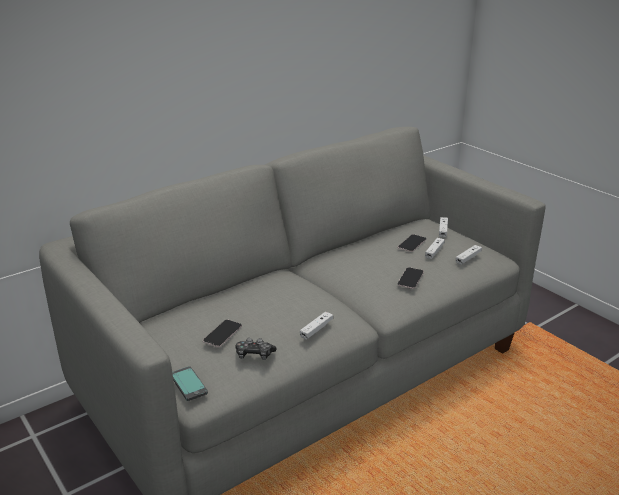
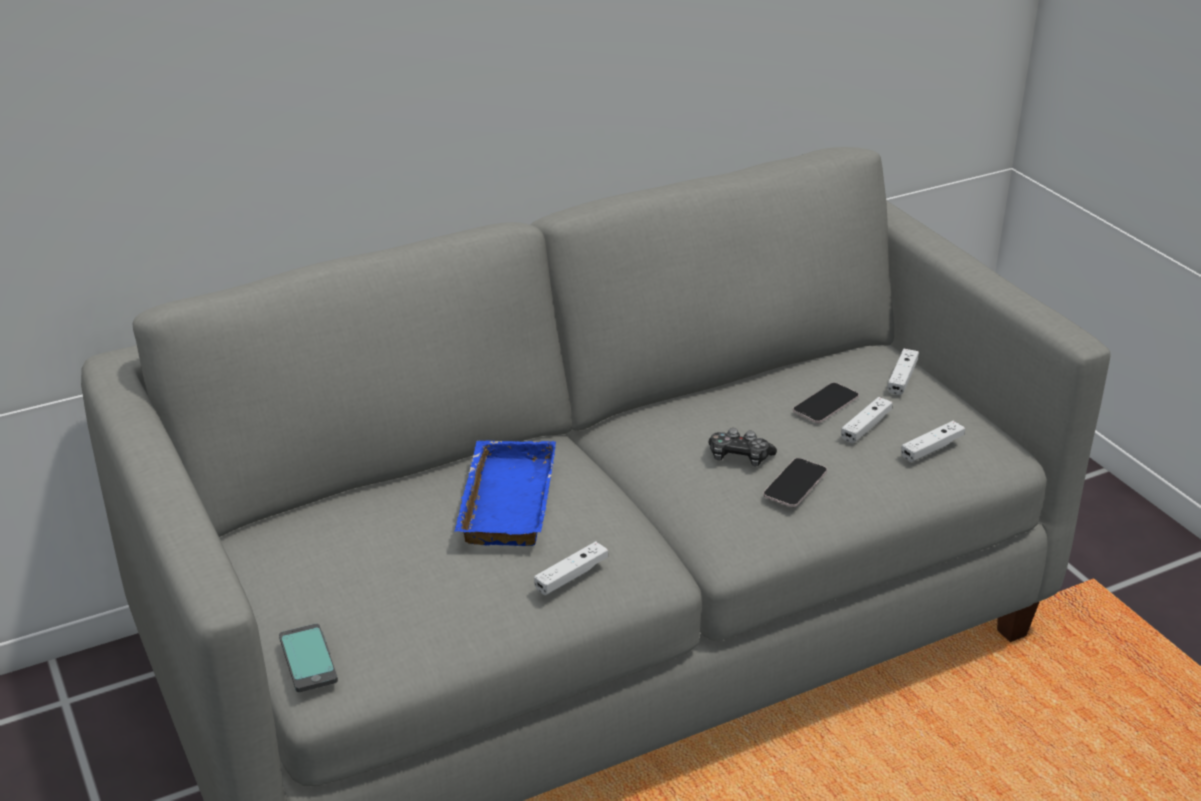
camera: 10 degrees right, 5 degrees up
(222, 334) = (392, 565): phone -> none
(254, 355) = (440, 615): game controller -> game controller (739, 457)
(271, 298) = (503, 500): none -> blue tray

